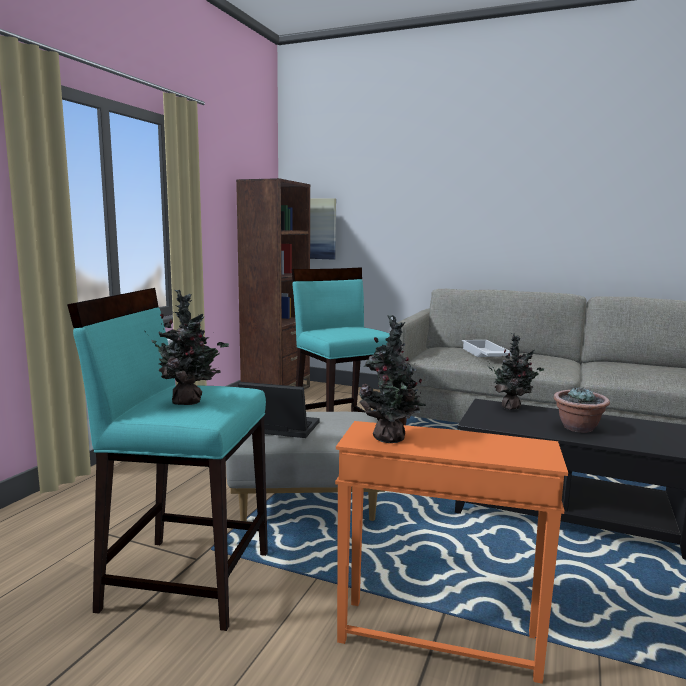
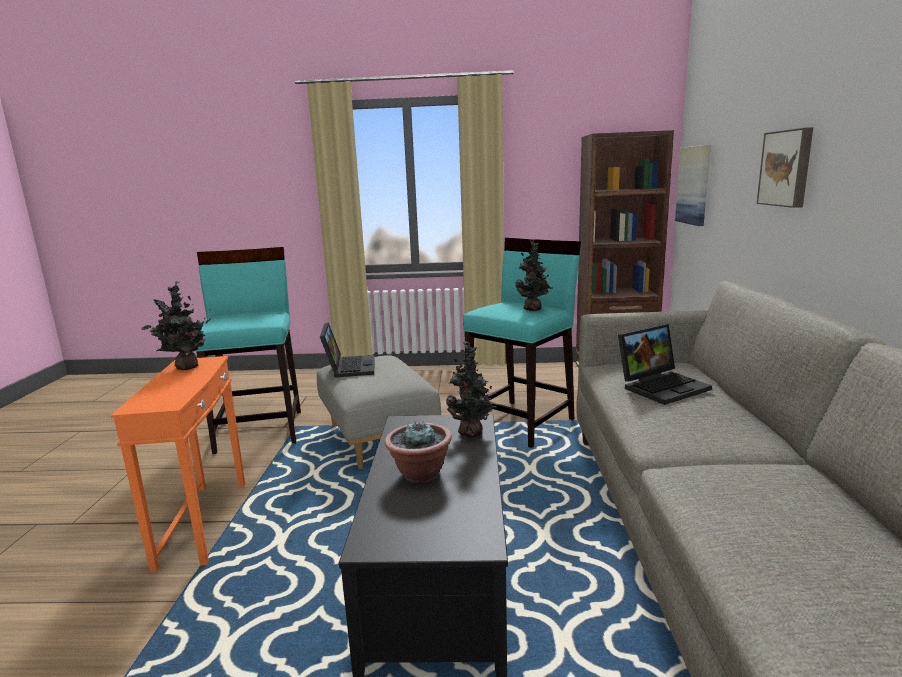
camera: 70 degrees right, 5 degrees up
(190, 402) = (231, 319): potted plant -> potted plant (534, 309)
(445, 217) = (787, 168): none -> picture
(484, 354) = (662, 386): white tray -> laptop

